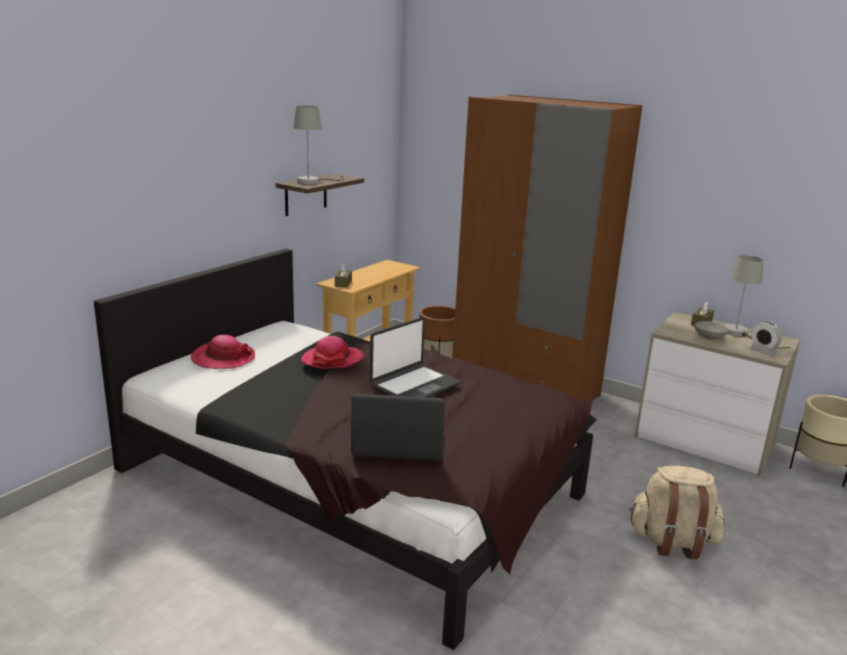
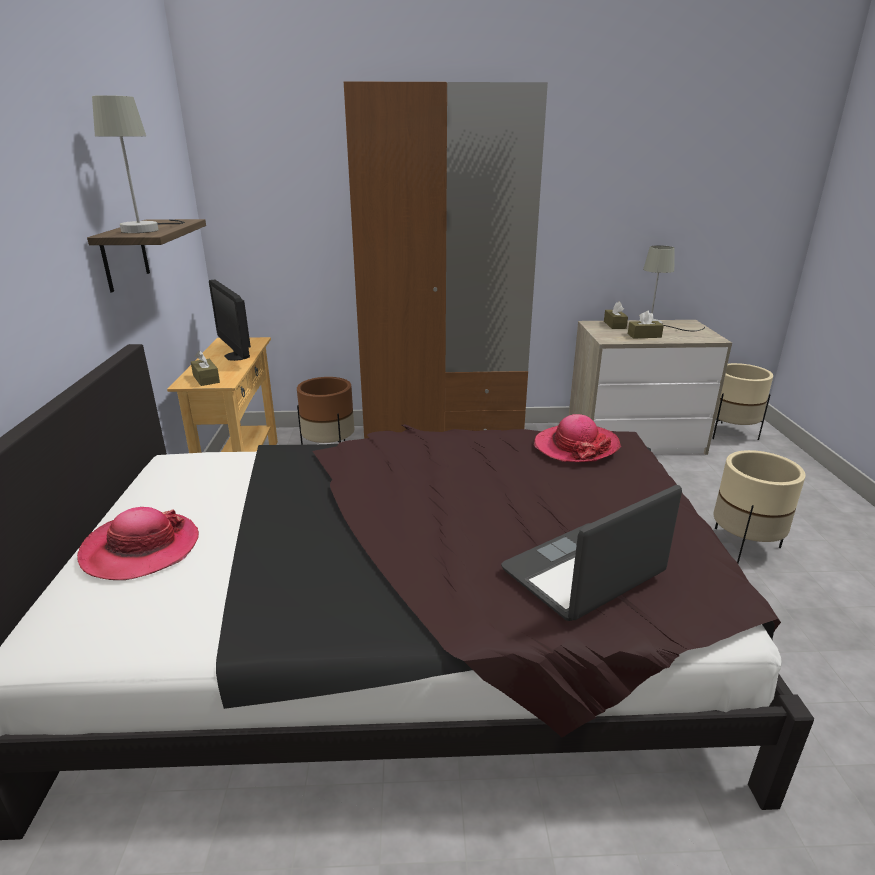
camera: 35 degrees left, 5 degrees up
(333, 360) = (321, 486): hat -> hat (576, 446)
(380, 274) = (237, 356): none -> monitor
(414, 385) = (470, 481): laptop -> none
(672, 542) = (743, 546): beige backpack -> beige planter
(709, 338) = (644, 335): grey bowl -> brown tissue box
(762, 351) = (697, 336): alarm clock -> none

